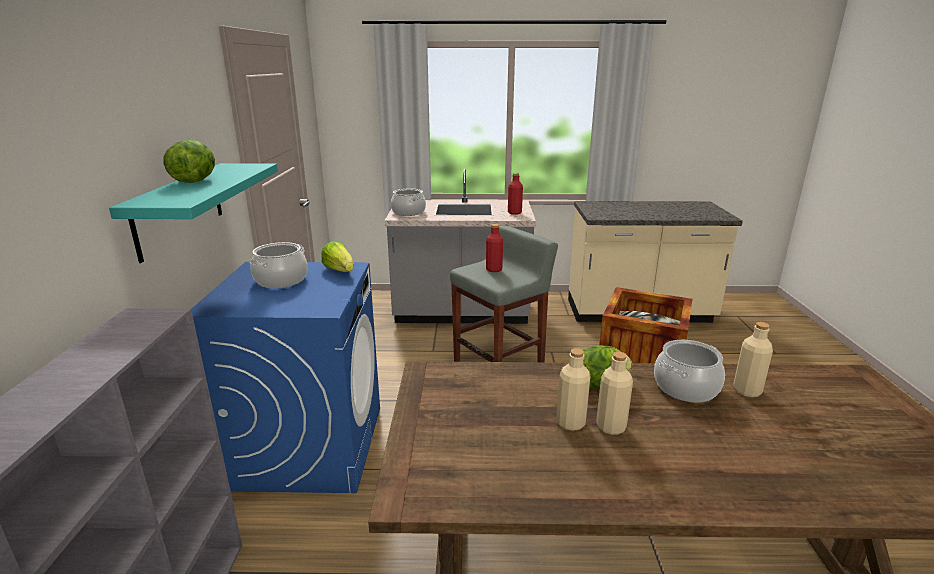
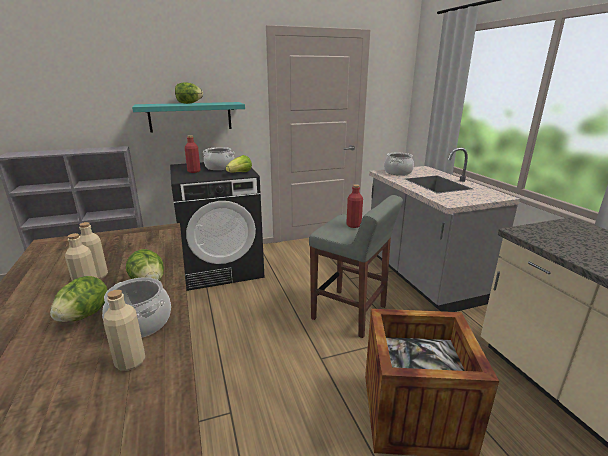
camera: 70 degrees right, 0 degrees up
(310, 445) = (222, 267): blue washing machine -> black washing machine
(514, 213) = (459, 198): red bottle -> red bottle (194, 171)
(670, 423) = (84, 315): none -> lettuce

